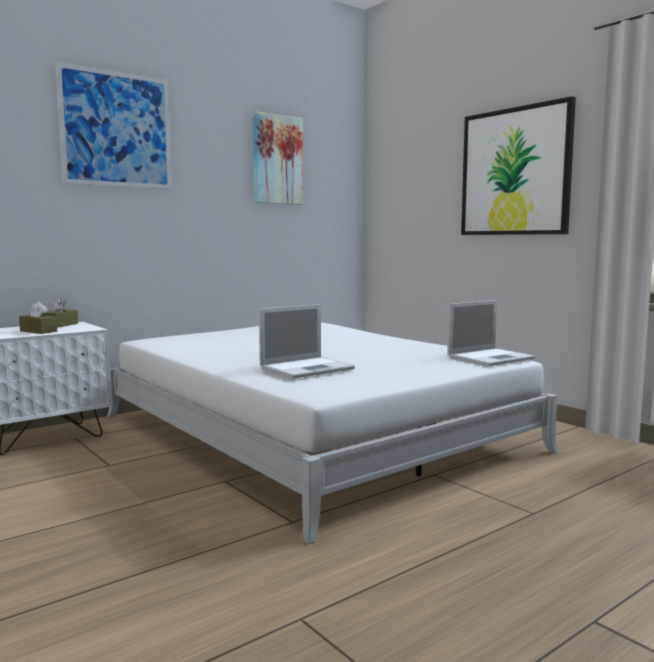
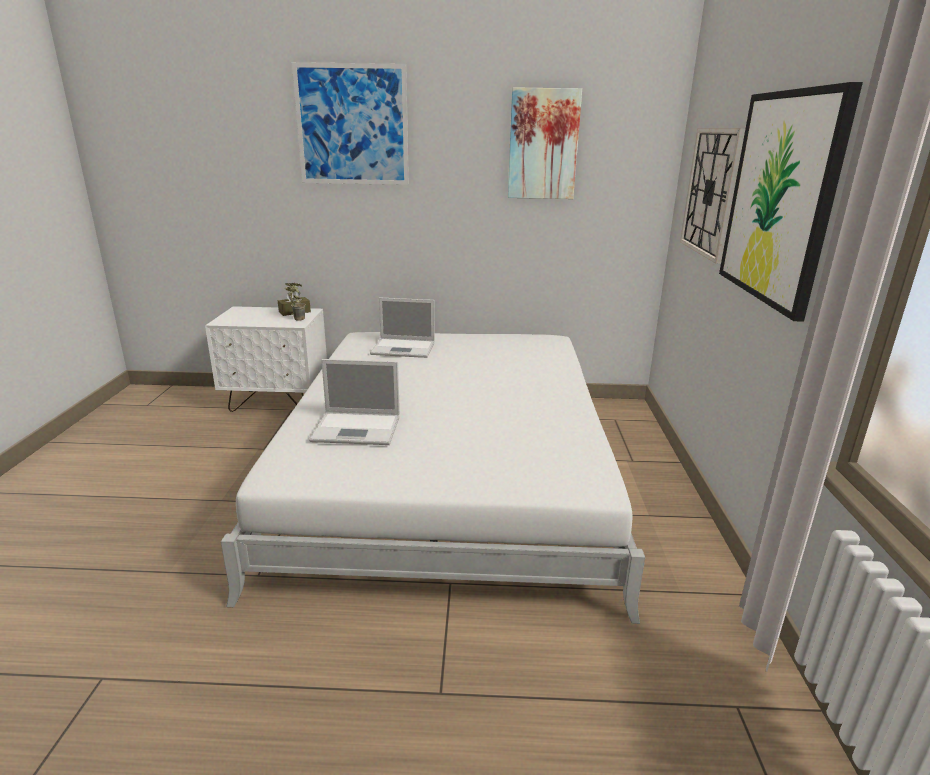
camera: 40 degrees right, 15 degrees up
(38, 331) = (260, 319): brown tissue box -> none
(78, 327) = (296, 319): none -> potted plant
(422, 188) = (711, 192): none -> wall clock
(491, 358) = (575, 477): laptop -> laptop (404, 348)

